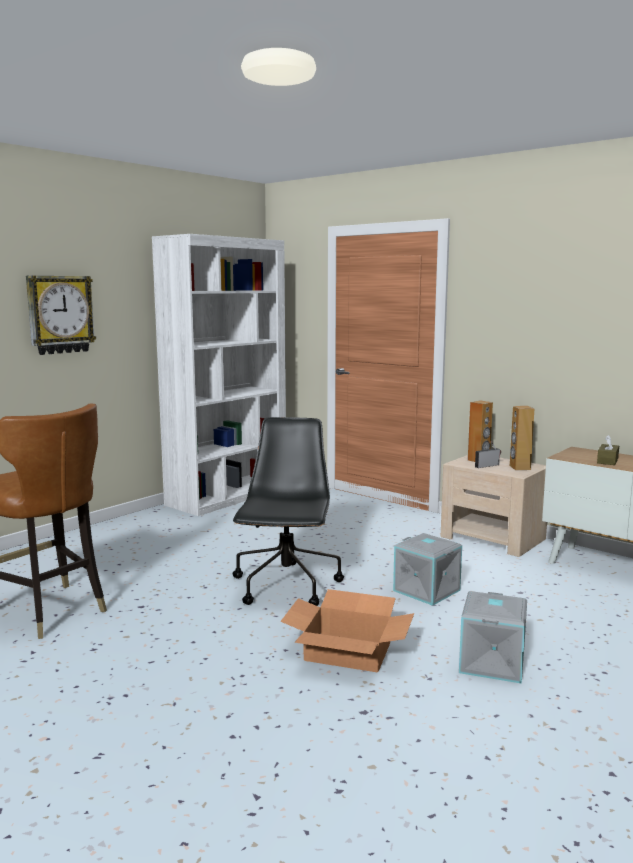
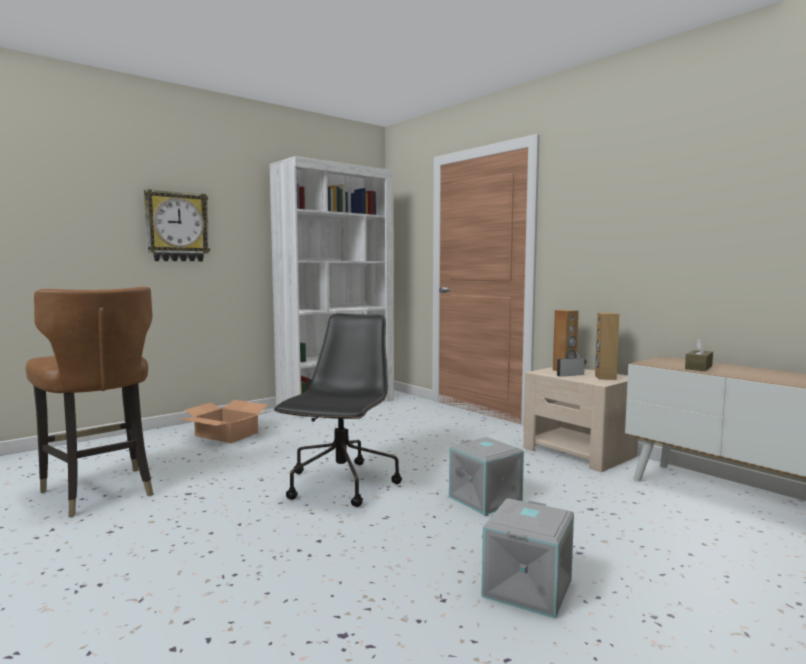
camera: 10 degrees right, 5 degrees down
(347, 652) = (364, 559): cardboard box -> cardboard box (226, 434)

